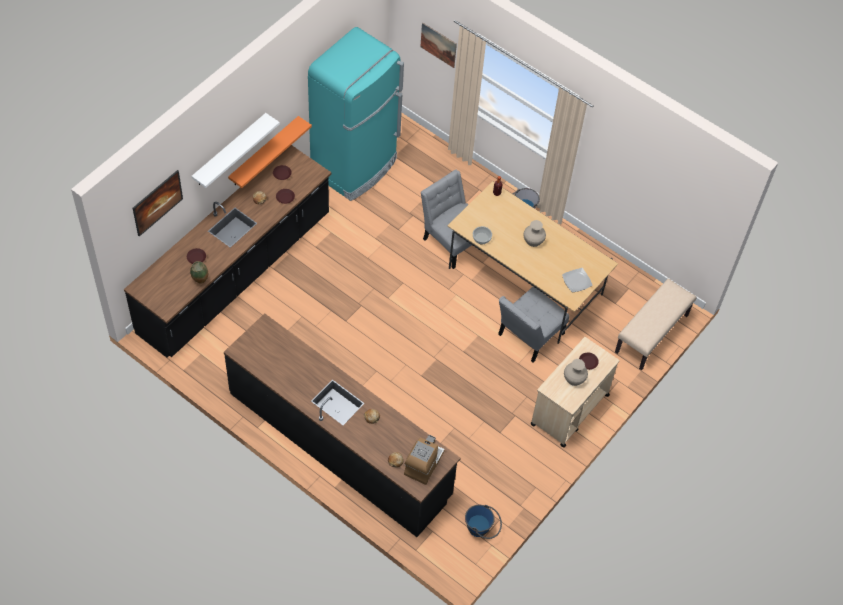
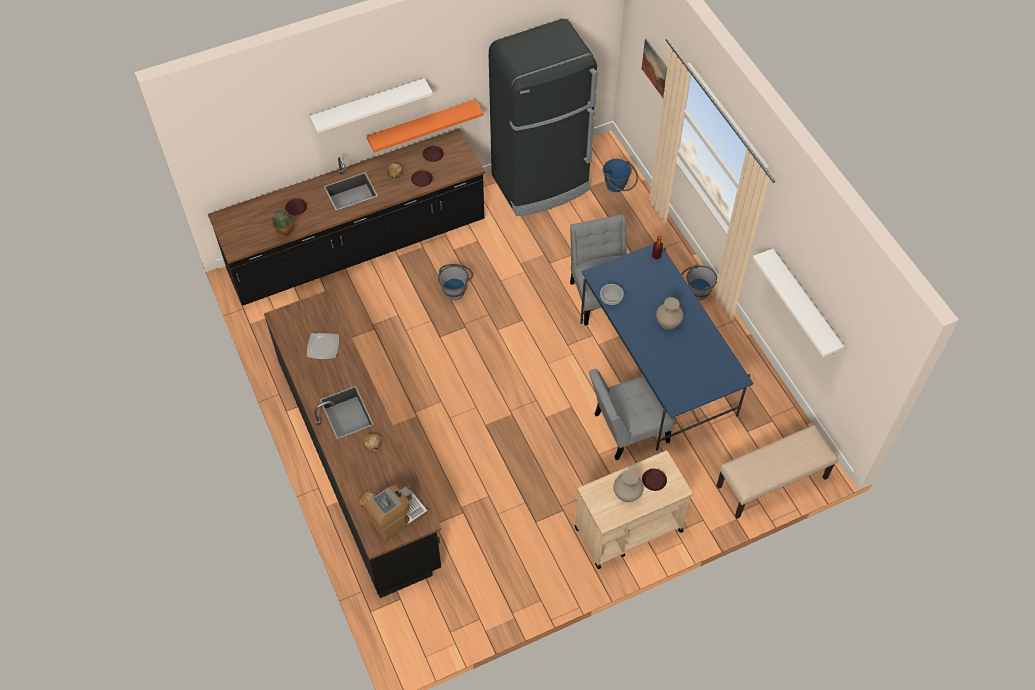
camera: 30 degrees right, 0 degrees up
(158, 209) = (260, 139): picture -> none
(336, 277) = (455, 288): none -> grey bucket
(355, 167) = (541, 183): turquoise fridge -> black fridge
(482, 529) = (454, 621): blue bucket -> blue bucket (618, 187)
(525, 281) = (657, 368): beige dining table -> blue dining table
(577, 281) = (693, 385): plate -> plate (323, 347)
(634, 189) = (805, 303): none -> white shelf

